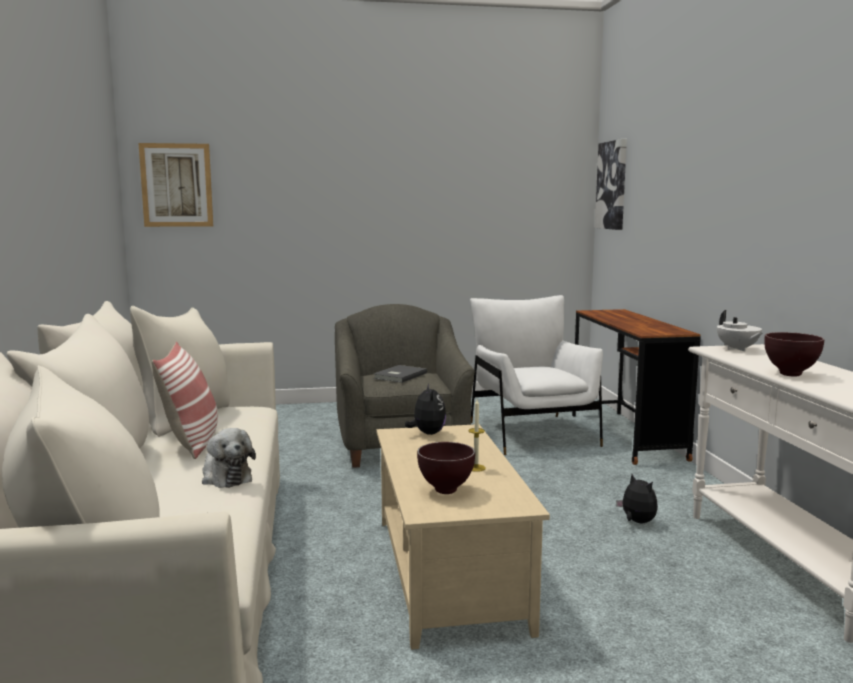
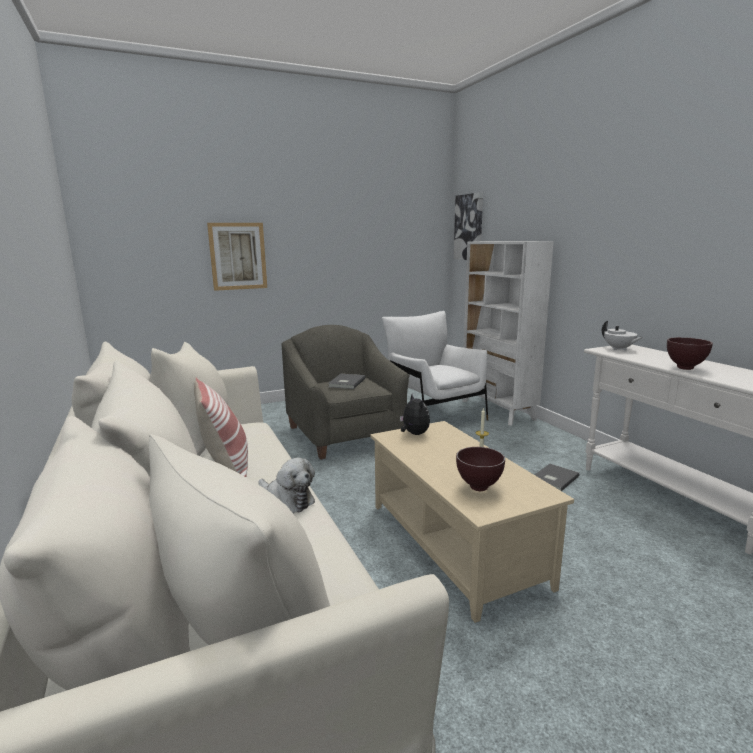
camera: 15 degrees left, 5 degrees up
(176, 185) = (122, 229): picture -> picture (238, 256)
(626, 436) = (497, 410): brown desk -> white bookcase
(636, 522) = (553, 479): plush toy -> grey book

